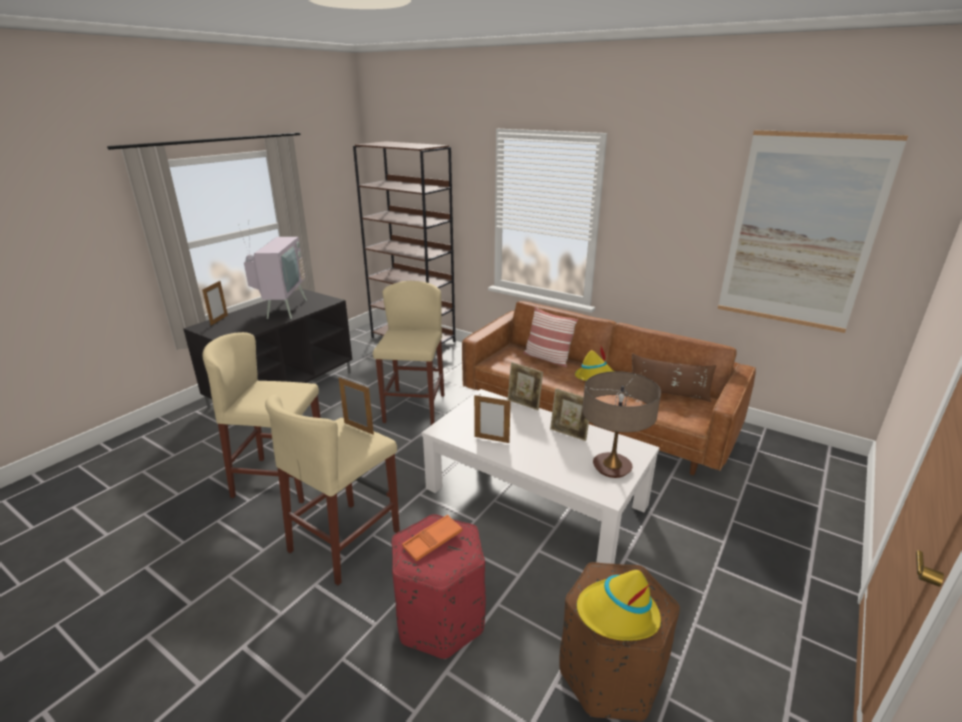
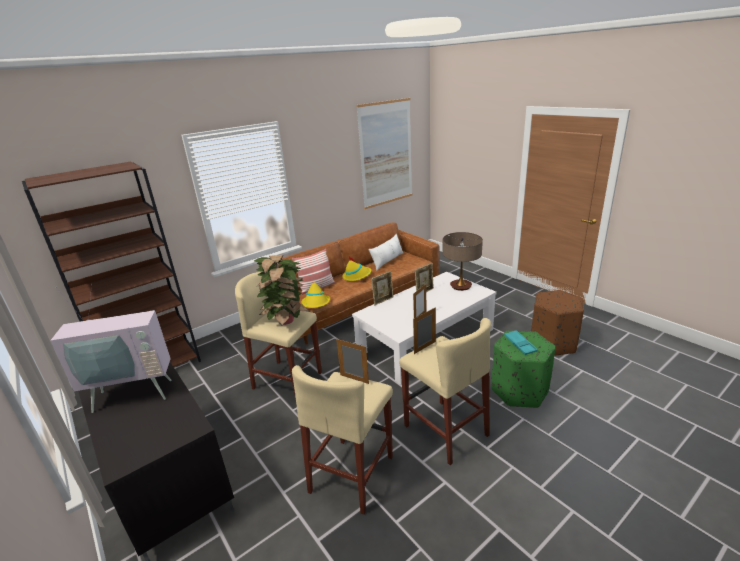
camera: 70 degrees left, 0 degrees up
(219, 320) = (113, 448): picture frame -> picture frame (354, 379)
(282, 309) = (135, 391): television -> television turned 150 degrees clockwise
(407, 339) = (286, 319): none -> potted plant
(432, 541) = (520, 344): orange tray -> turquoise tray
(440, 618) = (519, 391): red ottoman -> green ottoman
(617, 614) = (568, 302): yellow hat -> yellow hat (316, 303)
(668, 393) = (387, 261): brown pillow -> white pillow

